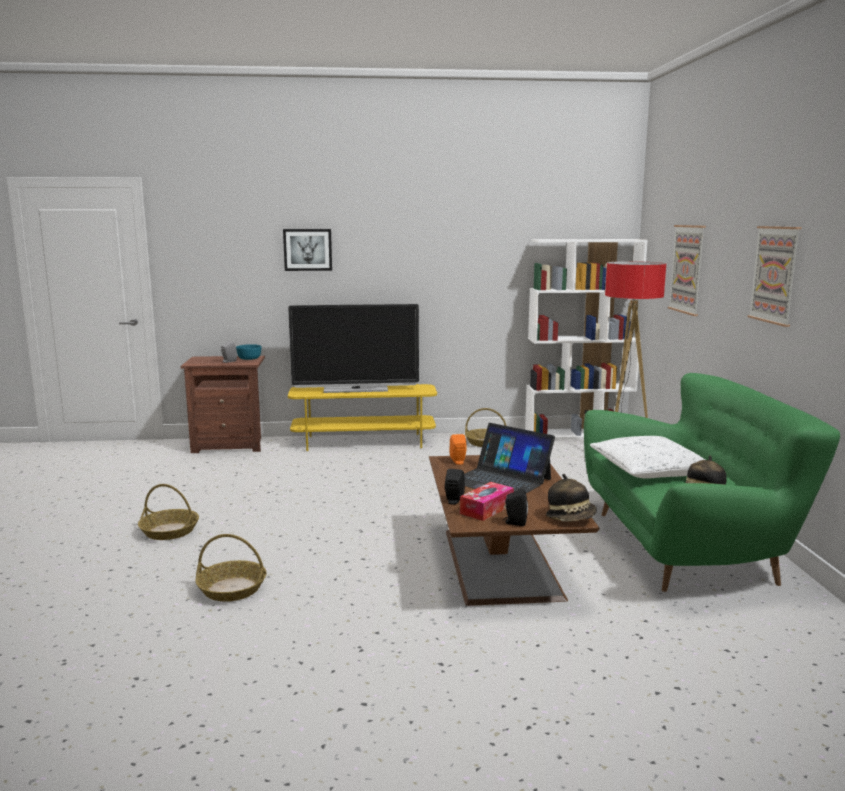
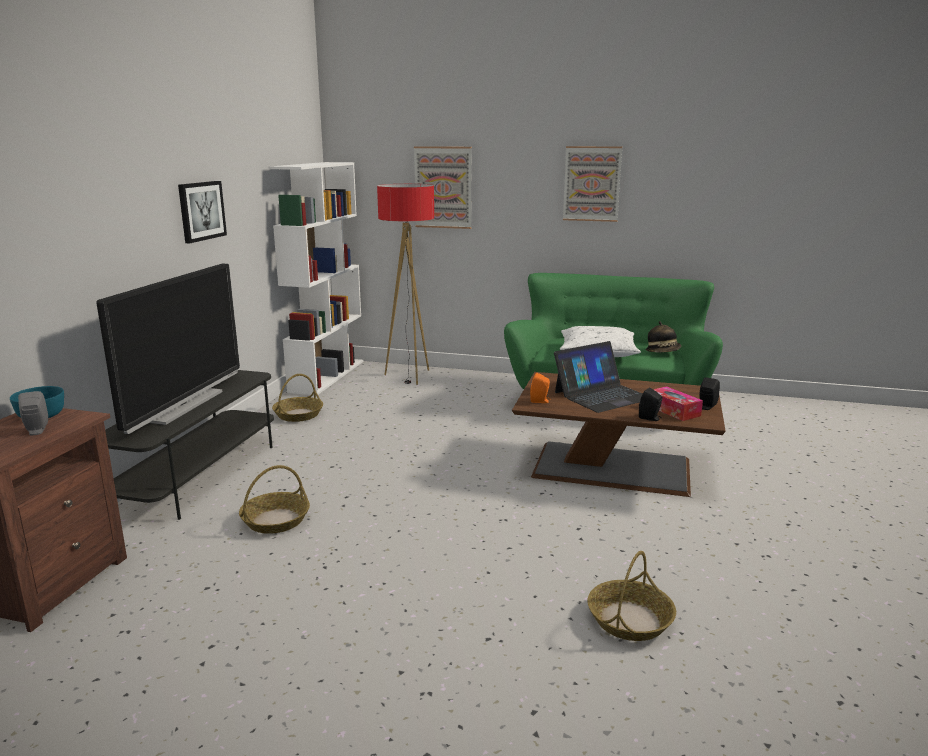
camera: 70 degrees left, 5 degrees up
(170, 531) = (415, 667): basket -> basket (276, 520)
(307, 249) = (61, 200): picture -> picture (201, 211)
(364, 442) = (200, 475): yellow tv stand -> grey tv stand
(571, 518) = (698, 390): hat -> none

